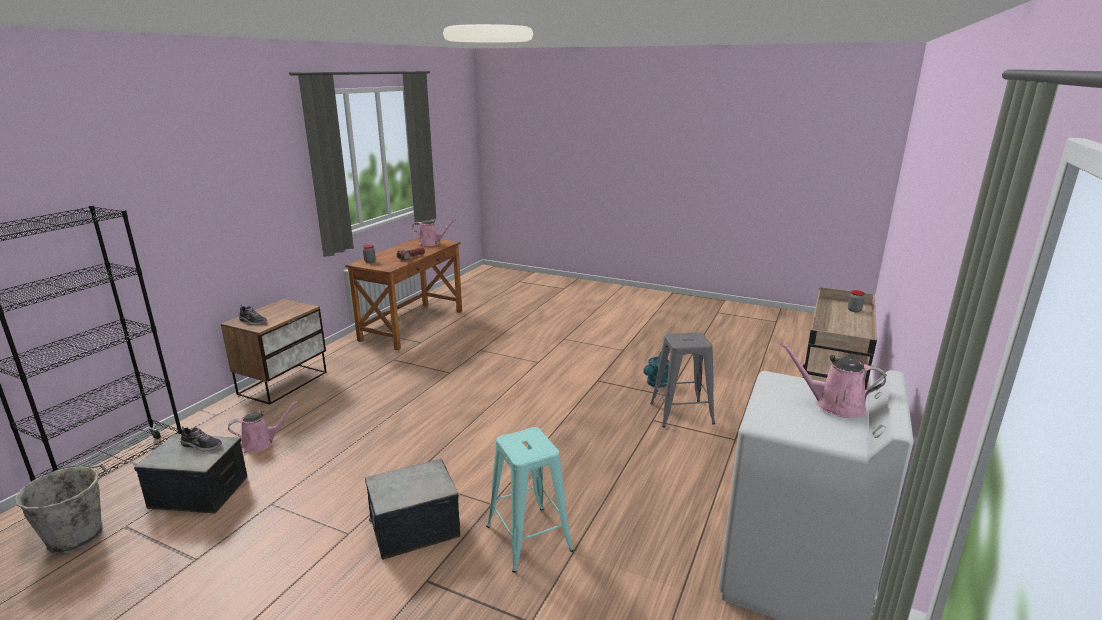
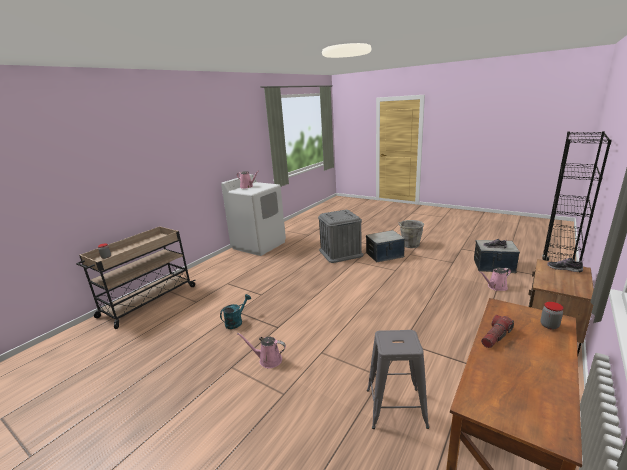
camera: 170 degrees left, 0 degrees up
(78, 536) = (521, 254): grey bucket -> grey bucket (410, 245)
(431, 243) = (508, 401): pink watering can -> pink watering can (268, 360)
(528, 538) = (340, 253): turquoise stool -> grey storage box
(681, 413) = (240, 298): grey stool -> grey stool (395, 408)

